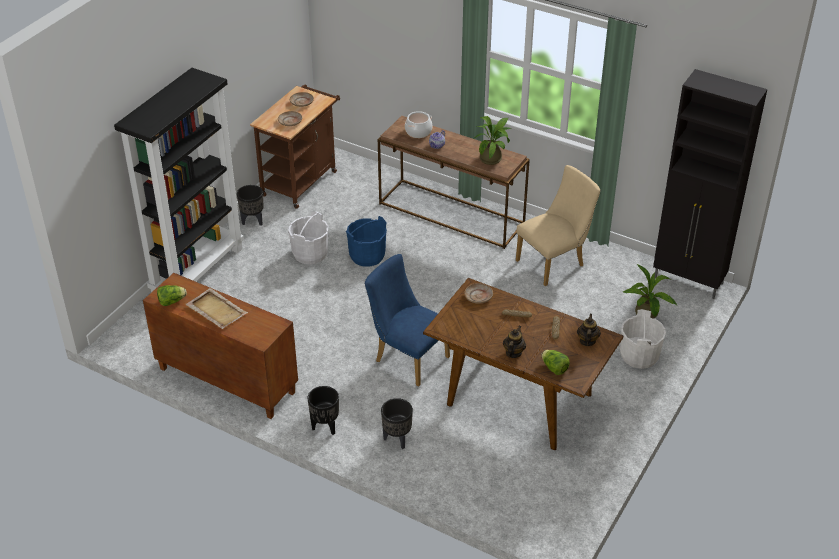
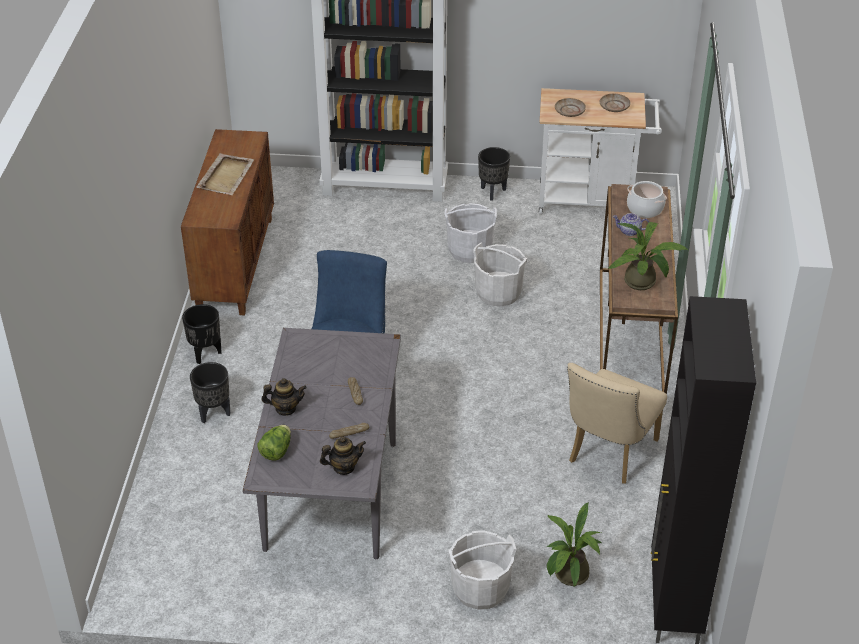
camera: 65 degrees right, 0 degrees up
(171, 301) = (222, 146): lettuce -> none
(302, 180) = (592, 200): brown cart -> white cart
(367, 256) = (498, 292): blue bucket -> white bucket
(478, 296) = (370, 352): beige plate -> none
(518, 399) = (331, 493): brown dining table -> grey dining table
(554, 262) = (608, 454): beige chair -> beige chair turned 90 degrees clockwise

